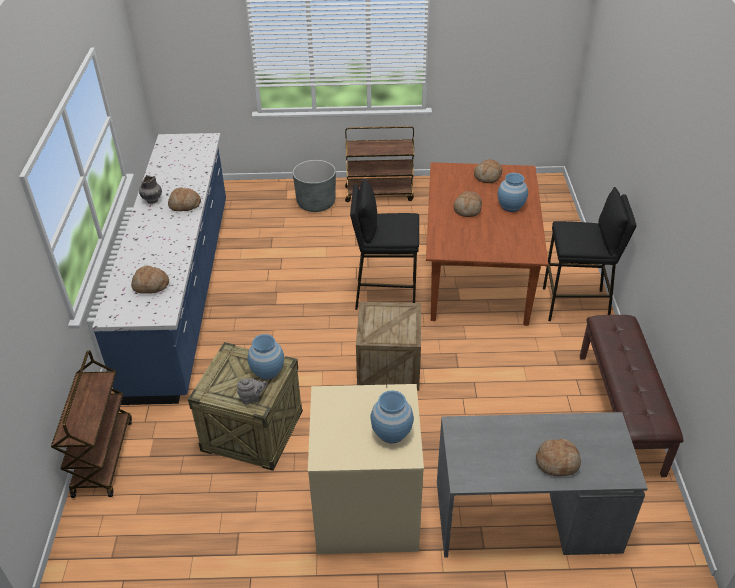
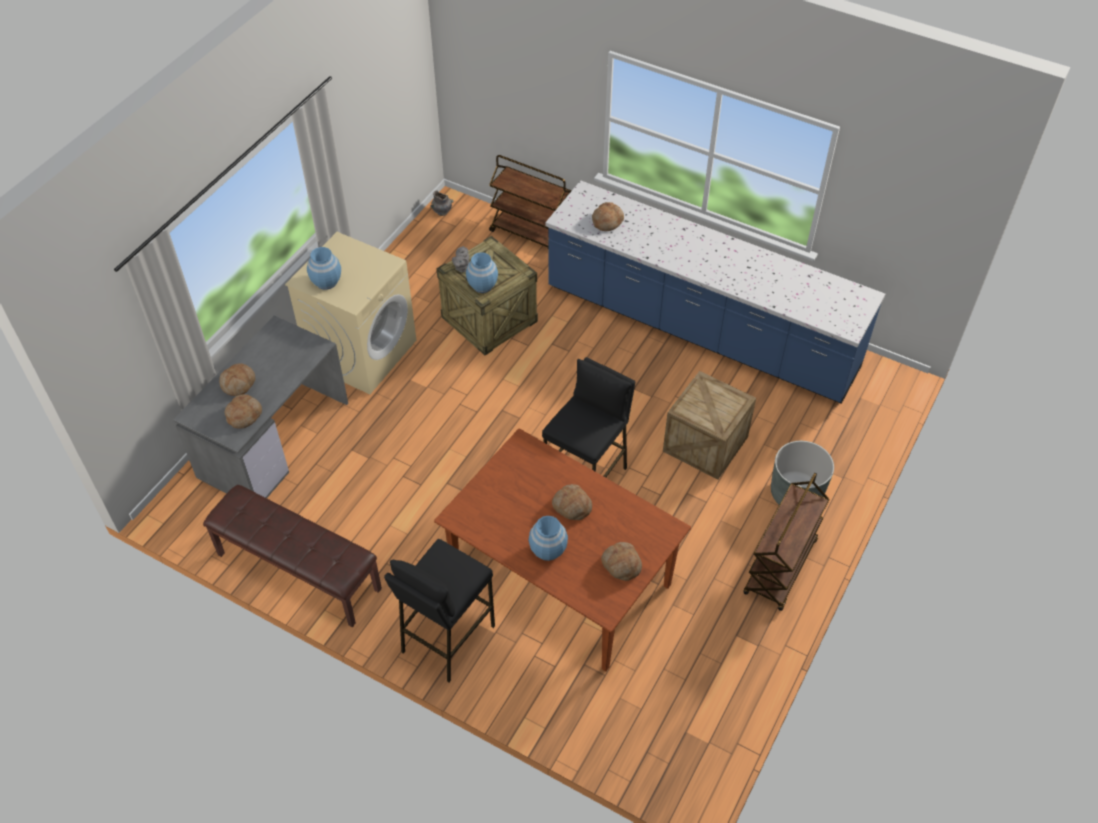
camera: 120 degrees right, 10 degrees up
(152, 200) = (744, 254): grey vase -> grey vase (442, 212)
(184, 205) = (719, 273): bread -> bread (244, 415)
(389, 367) = (487, 433): crate -> crate (705, 444)

